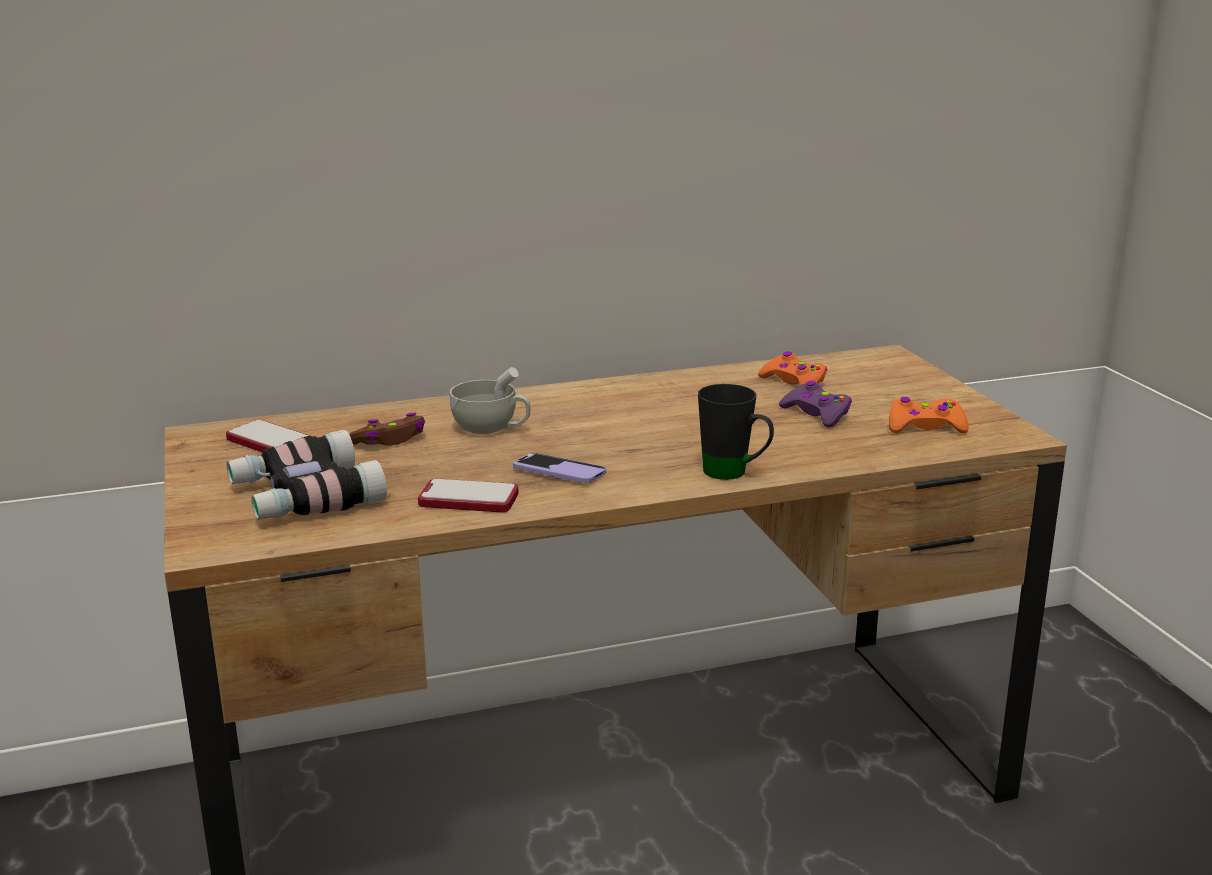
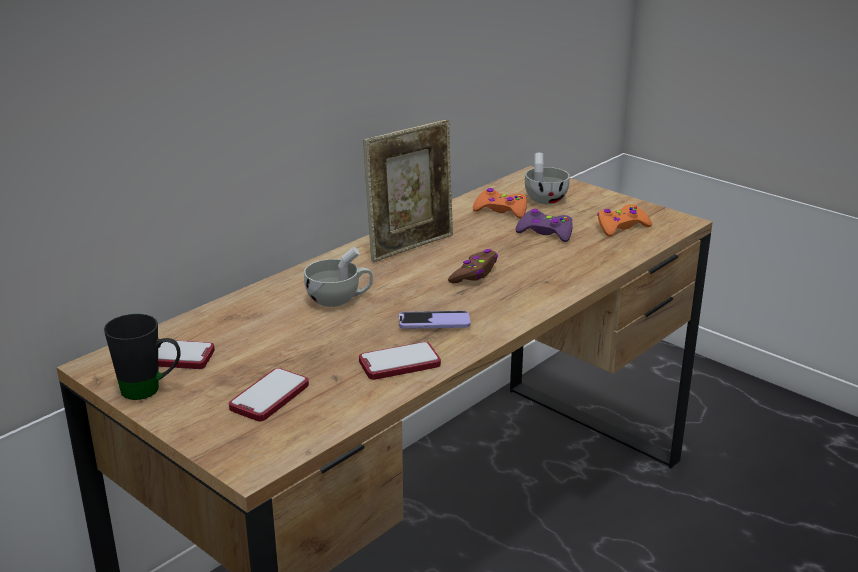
camera: 30 degrees left, 5 degrees up
(303, 496) = (269, 397): binoculars -> phone
(390, 440) = (273, 329): brown game controller -> brown game controller (474, 274)
(638, 396) = (411, 246): none -> picture frame
(734, 474) = (551, 293): black mug -> black mug (150, 390)
(868, 379) = (544, 198): none -> white cup

